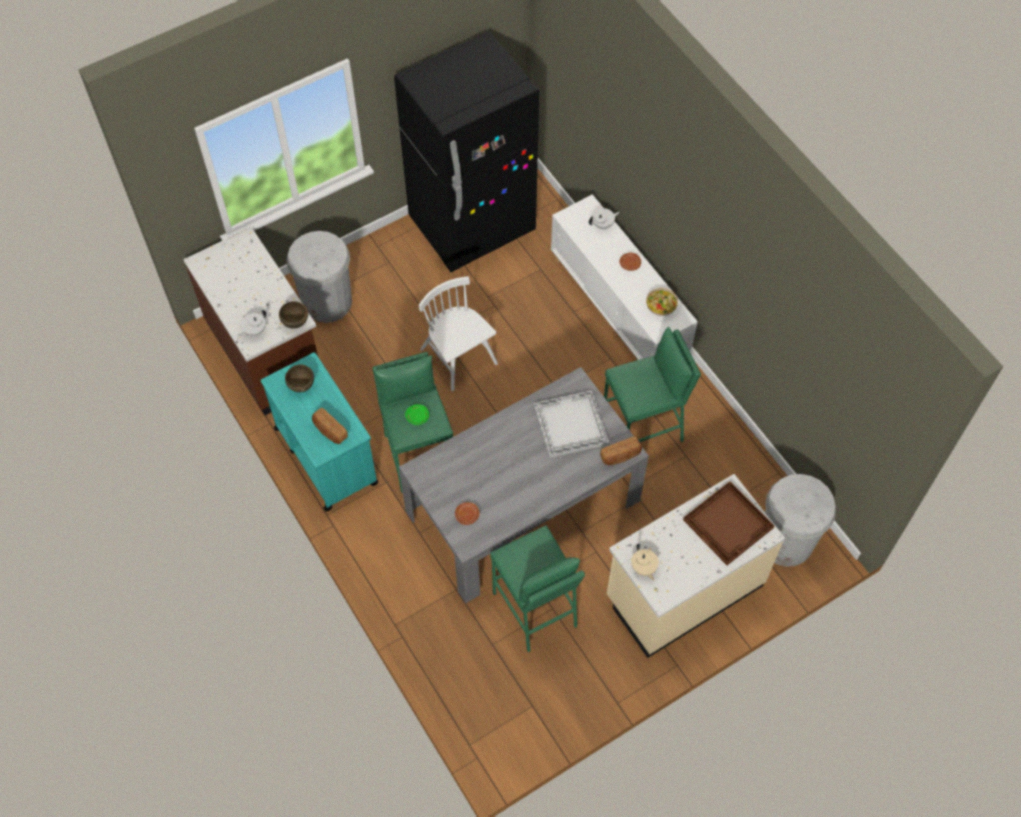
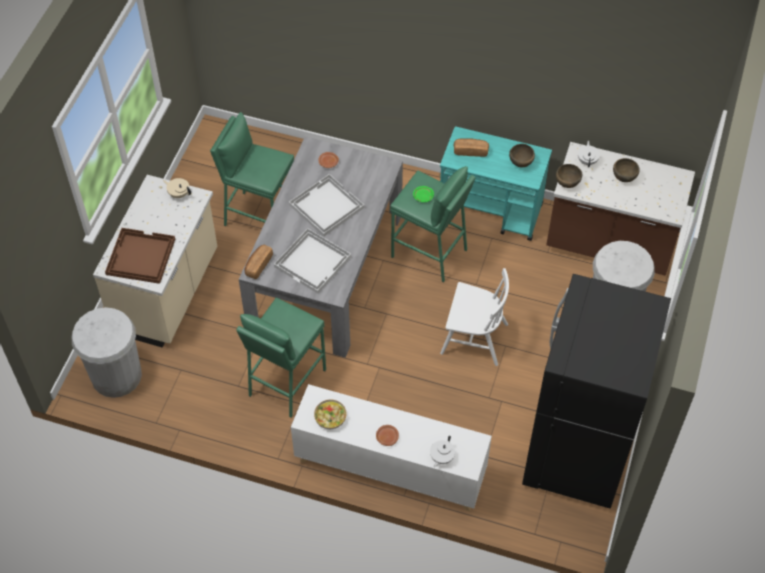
camera: 140 degrees right, 5 degrees down
(245, 294) = (623, 178): none -> brown bowl
(511, 470) = (325, 206): none -> white tray

